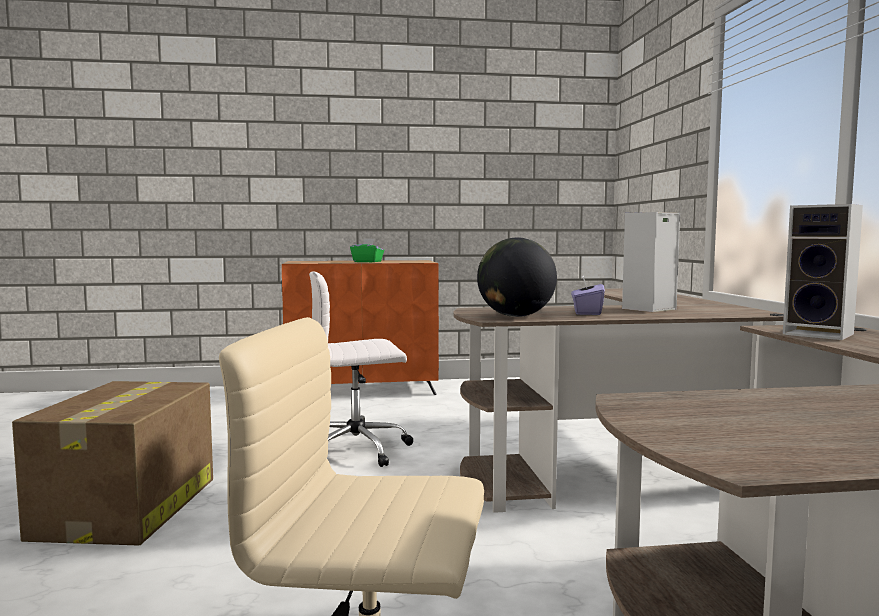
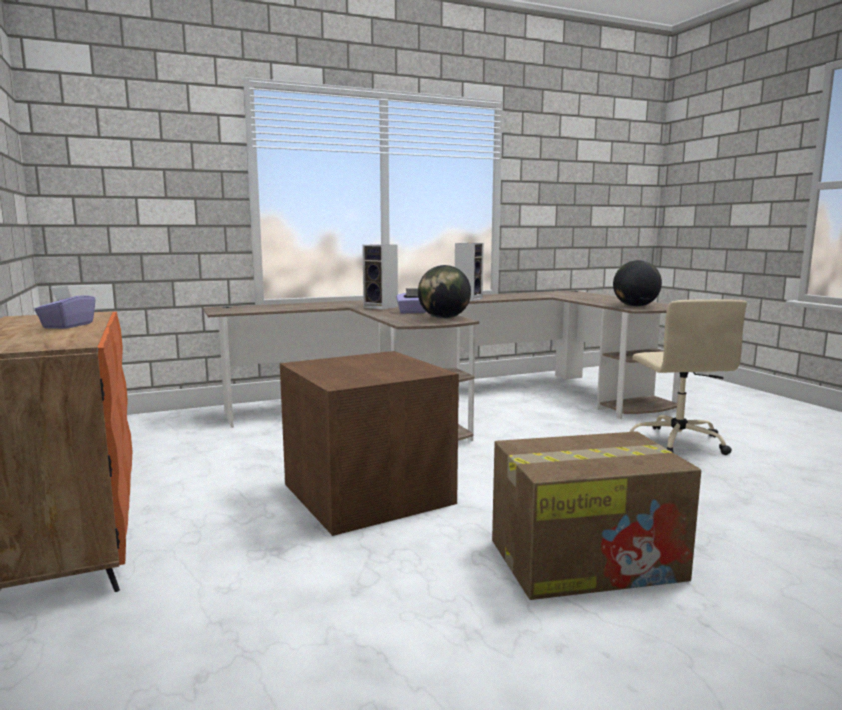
camera: 105 degrees left, 5 degrees up
(358, 449) = (366, 495): white office chair -> brown storage box
(367, 262) = (67, 326): green tissue box -> purple tissue box
(722, 412) = (635, 306): none -> globe

